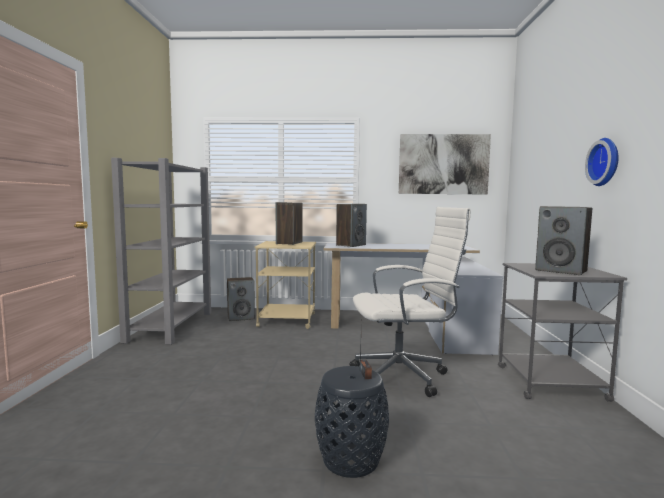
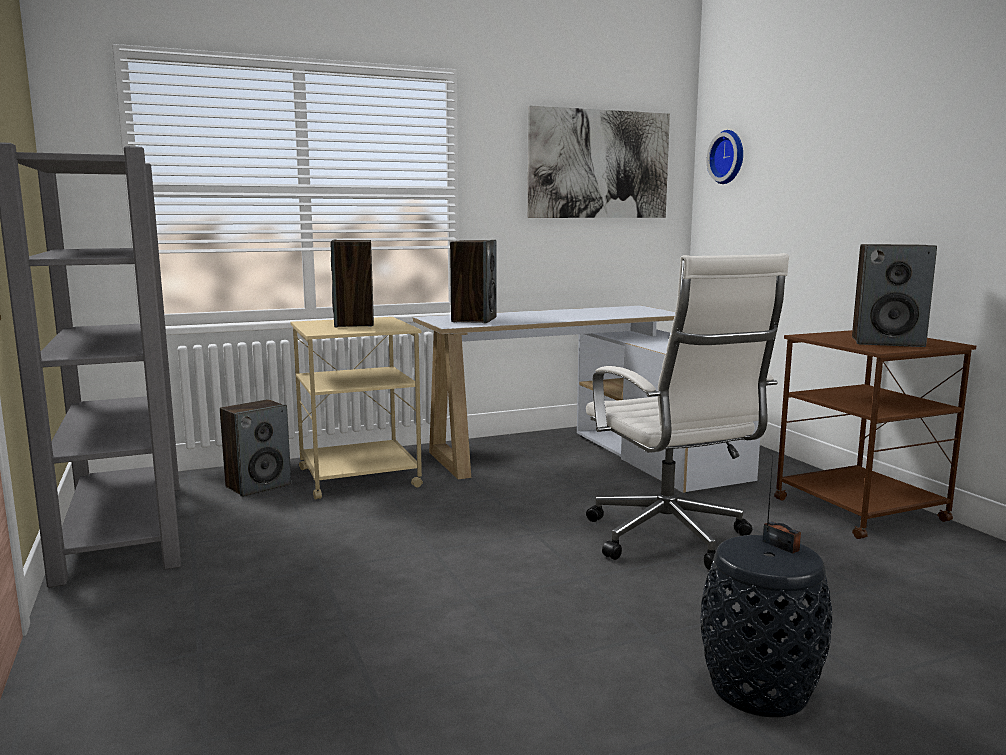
camera: 25 degrees left, 5 degrees up
(403, 376) = (671, 540): white office chair -> white office chair turned 105 degrees clockwise
(550, 383) = (861, 511): grey cart -> brown cart
(606, 162) = (927, 175): wall clock -> wall clock (729, 157)

